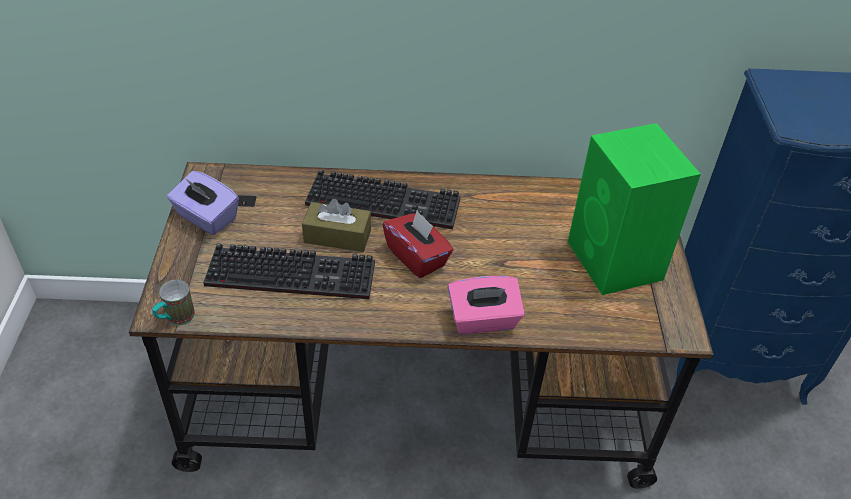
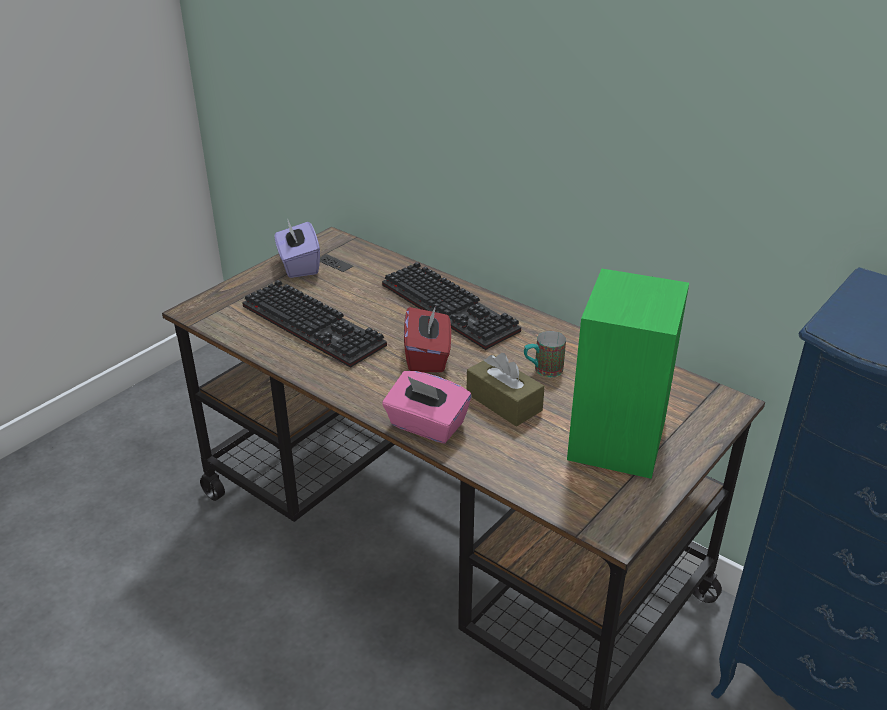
camera: 40 degrees right, 10 degrees down
(175, 319) = (199, 318): mug -> mug (542, 370)
(337, 236) = (381, 316): brown tissue box -> brown tissue box (504, 402)

